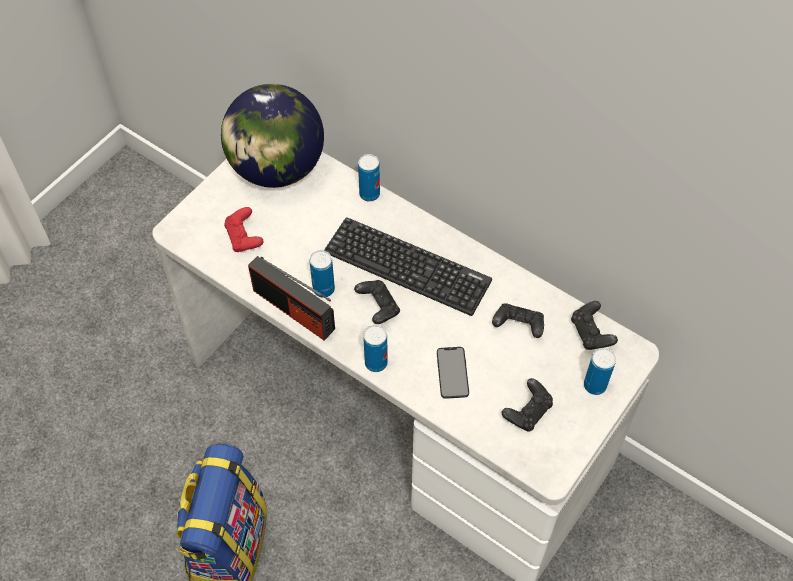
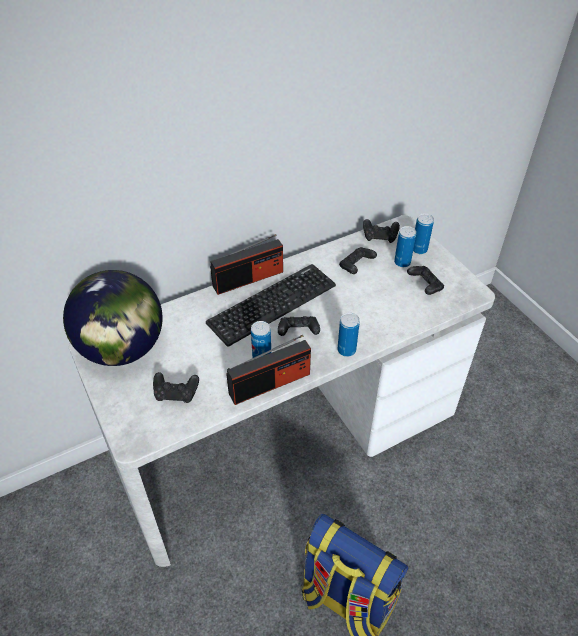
camera: 65 degrees left, 10 degrees down
(244, 237) = (176, 394): red game controller -> black game controller
(369, 194) = (192, 302): can -> can (402, 262)
(433, 228) = (248, 279): none -> radio
(452, 372) = (376, 311): phone -> none

